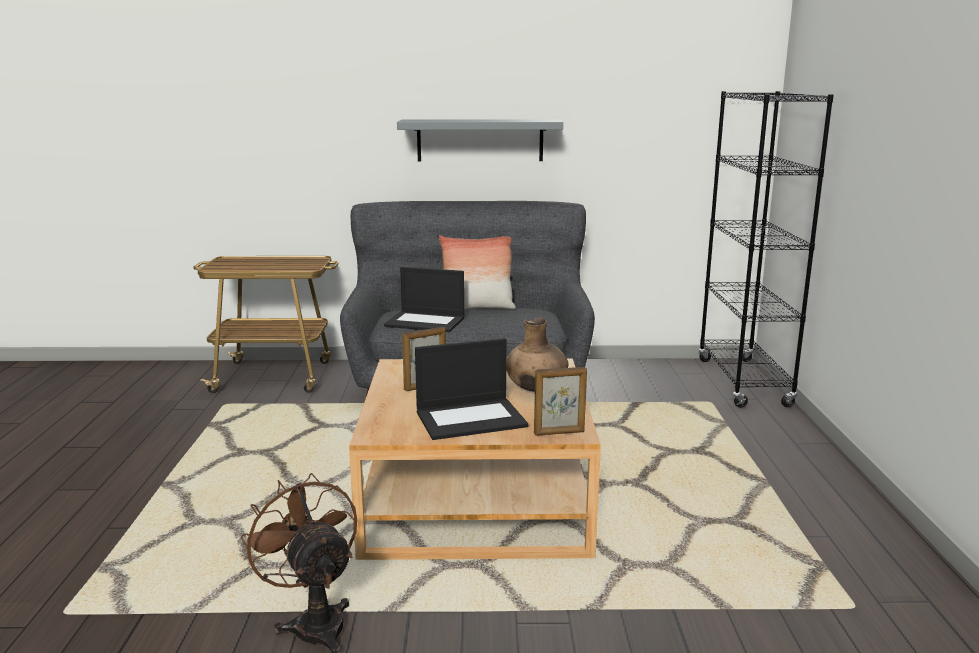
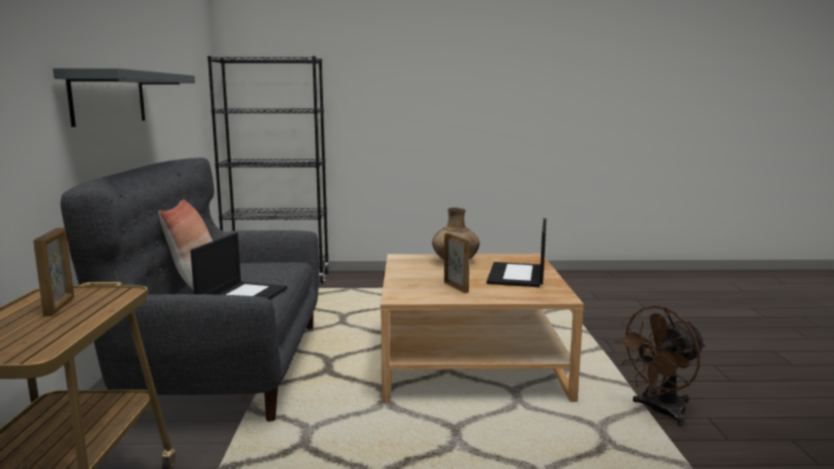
camera: 90 degrees left, 5 degrees down
(471, 418) = (517, 275): laptop -> laptop turned 150 degrees counterclockwise
(559, 433) = (531, 259): picture frame -> picture frame (60, 306)

